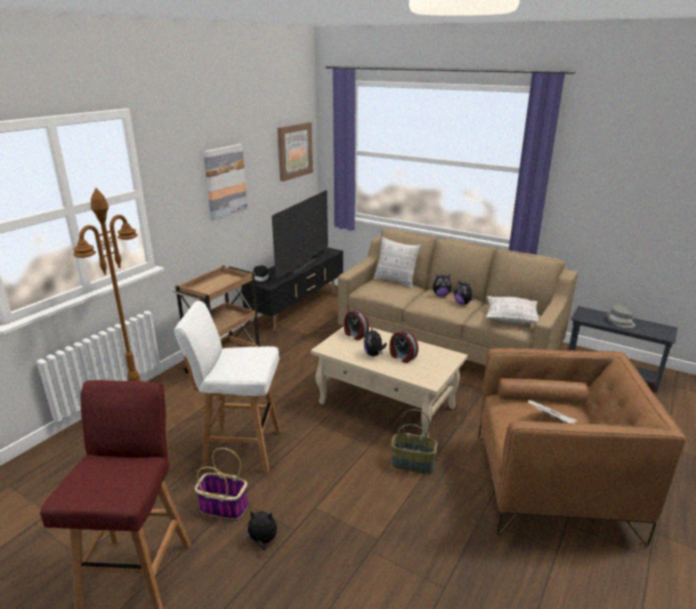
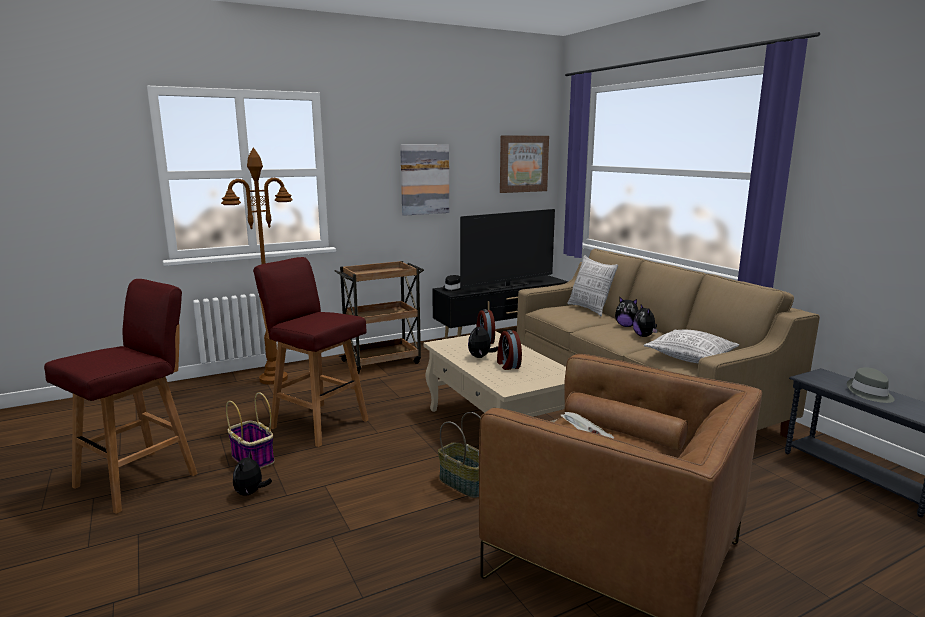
camera: 30 degrees right, 10 degrees down
(240, 449) = (318, 423): white stool -> red stool
(262, 541) = (251, 493): plush toy -> plush toy turned 120 degrees counterclockwise

